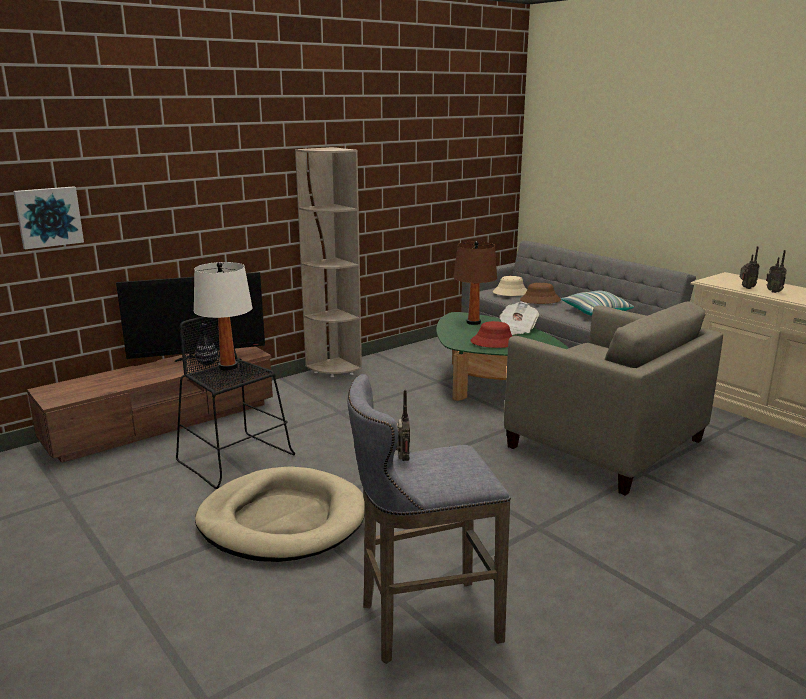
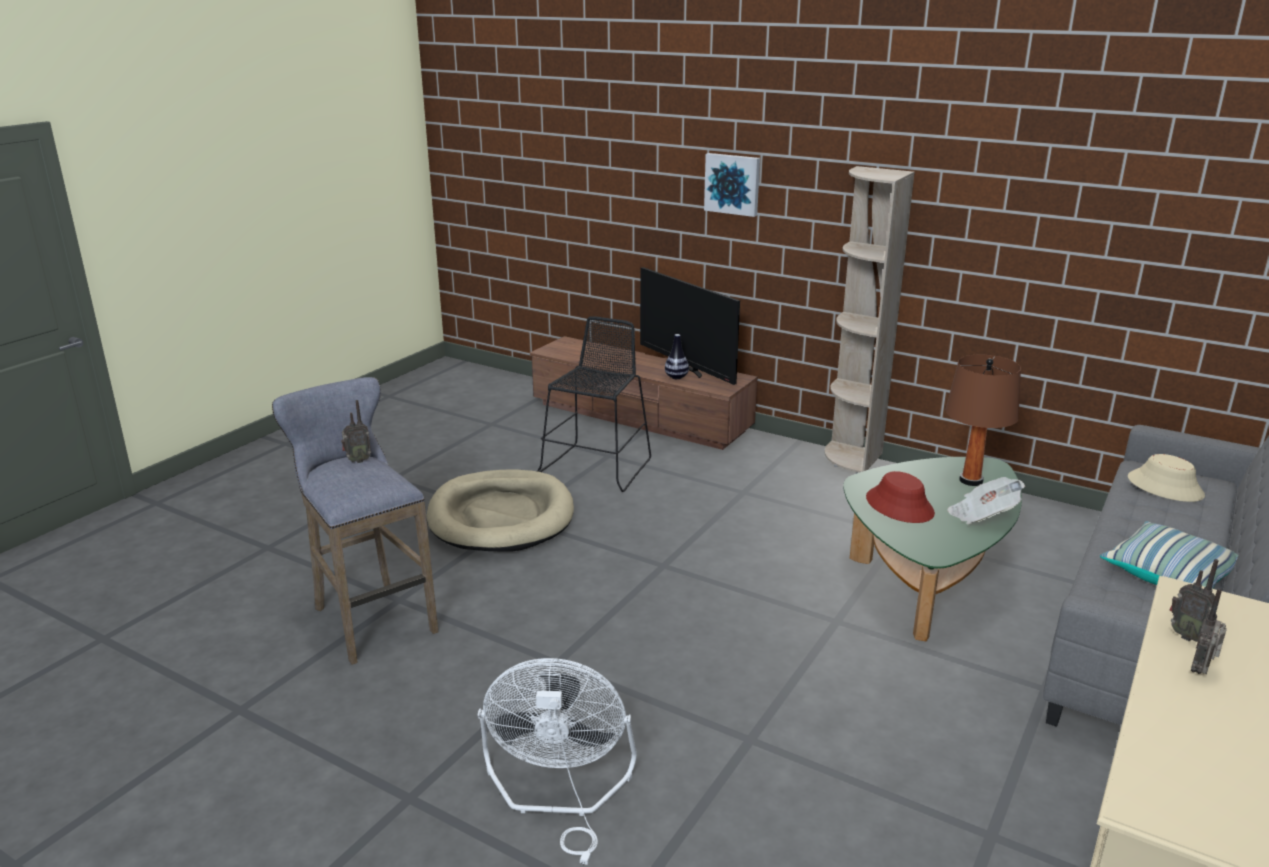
camera: 70 degrees right, 5 degrees up
(48, 217) = (599, 191): picture -> picture (733, 184)
(228, 367) = (609, 376): white table lamp -> none
(540, 300) = (1161, 516): brown hat -> none
(604, 443) = (820, 697): beige armchair -> none
(698, 551) = (560, 797): none -> white fan

